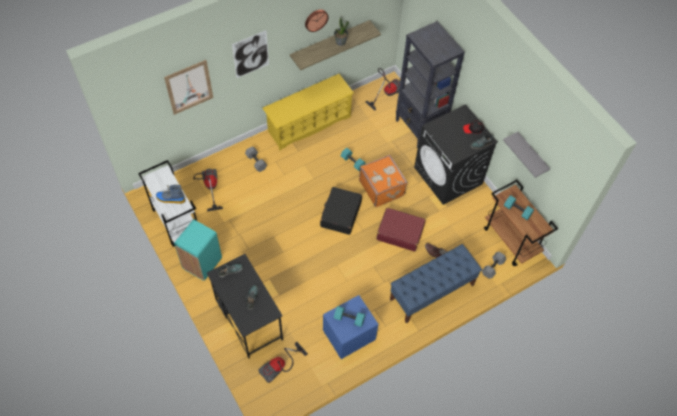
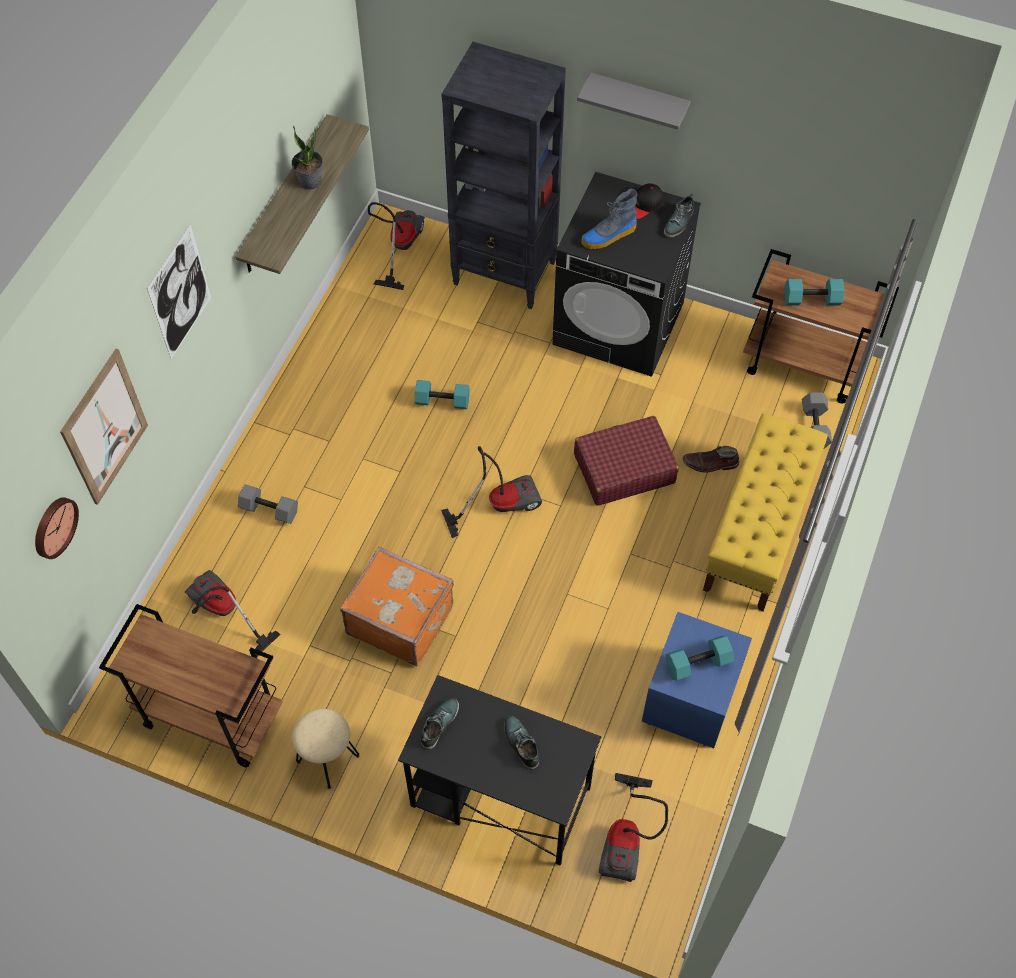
camera: 35 degrees left, 0 degrees up
(170, 199) = (204, 673): boot -> boot (608, 236)
(175, 221) = (210, 717): white cart -> brown cart
(202, 263) = (327, 759): turquoise trash can -> beige stool
(309, 124) = (308, 383): yellow shoe rack -> none
(315, 19) = (255, 157): wall clock -> wall clock (53, 527)
(340, 214) = (499, 503): black suitcase -> vacuum cleaner
(382, 187) = (529, 412): orange suitcase -> orange suitcase (400, 618)
(431, 292) = (758, 532): blue bench -> yellow bench
(531, 155) = (793, 185): grey shelf -> grey shelf (638, 101)

